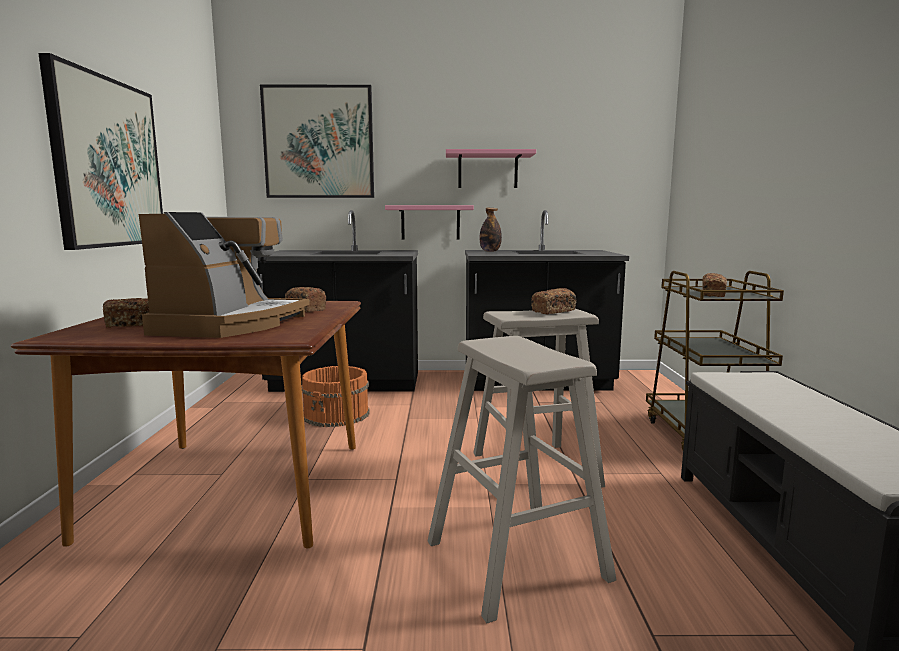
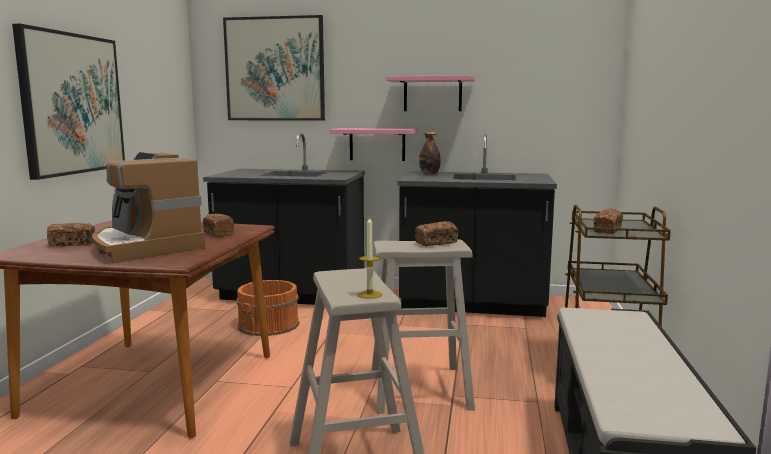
camera: 10 degrees right, 0 degrees up
(231, 324) = (144, 247): coffee machine -> coffee machine turned 120 degrees clockwise
(555, 360) = (369, 294): none -> candle

